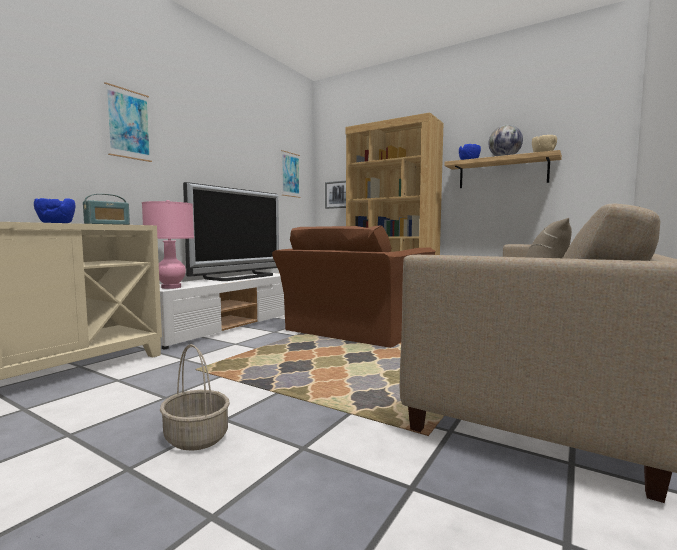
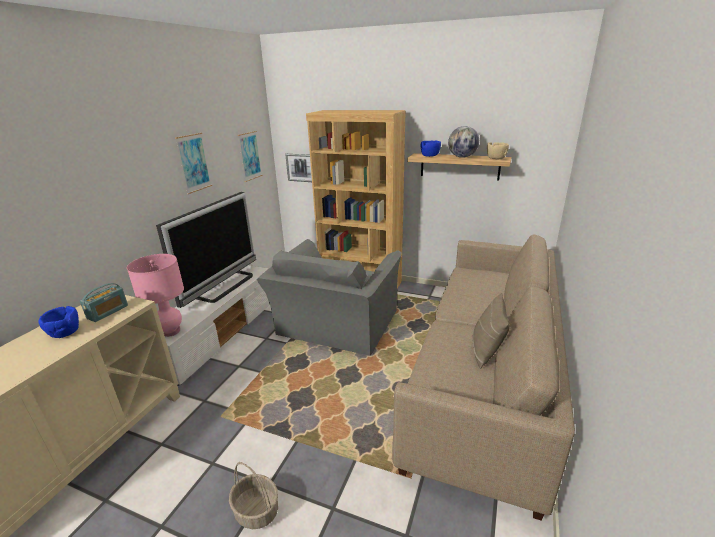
camera: 10 degrees left, 20 degrees up
(129, 124) = (88, 186): picture -> picture (194, 163)
(354, 330) = (335, 326): brown armchair -> grey armchair

